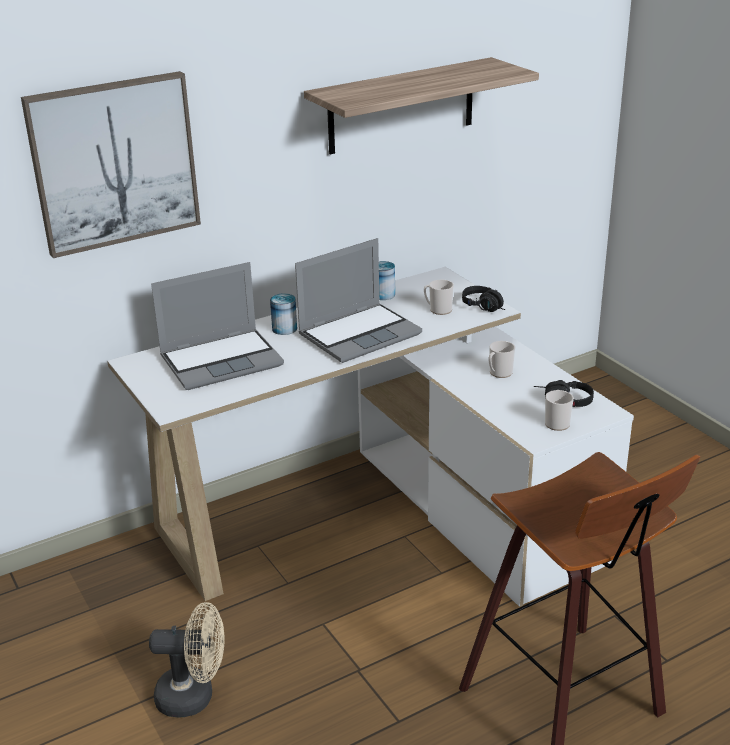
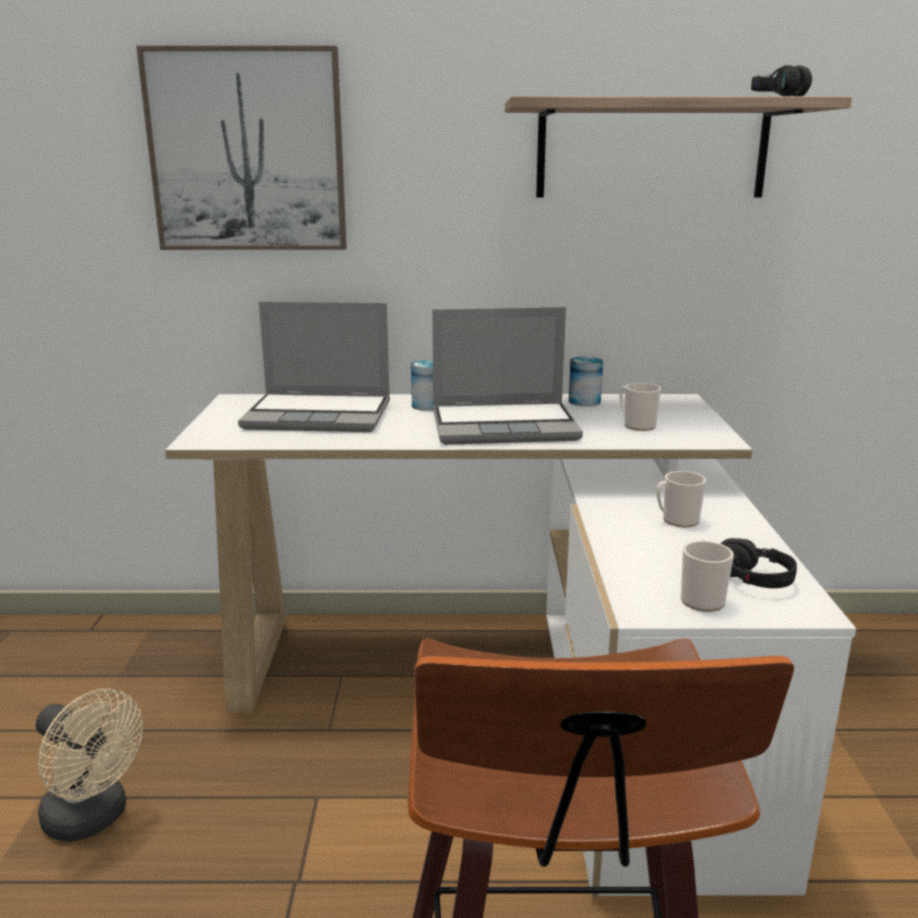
camera: 30 degrees right, 10 degrees down
(486, 307) = (706, 435): black headphones -> black headphones (786, 97)

